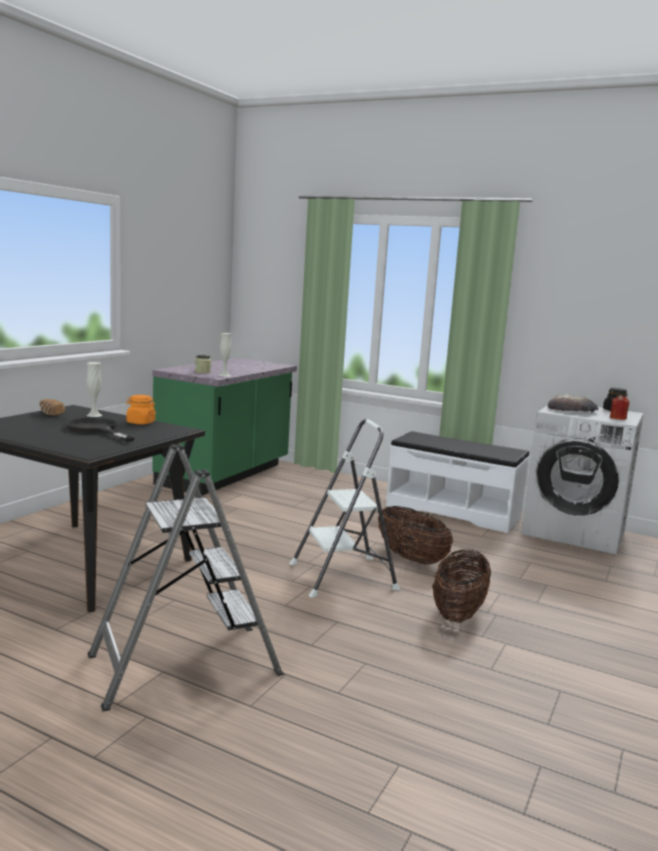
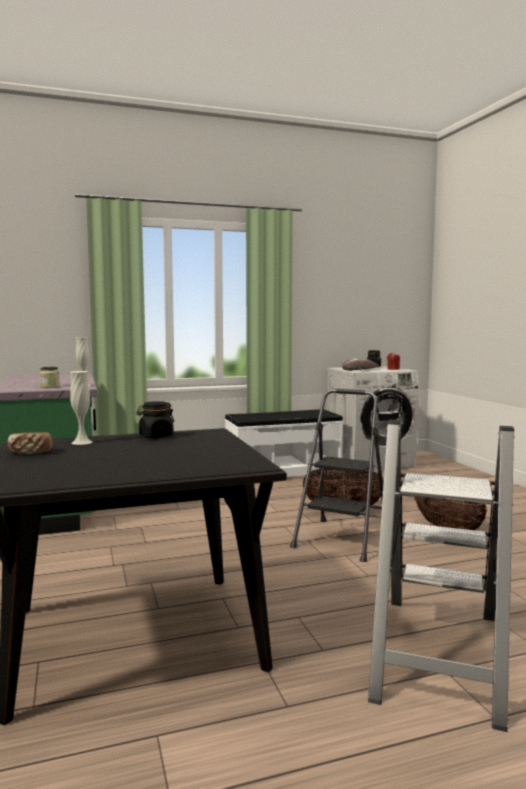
camera: 45 degrees left, 5 degrees down
(96, 430) = (154, 450): black frying pan -> none
(140, 422) = (156, 436): orange jar -> black jar
(346, 575) = (343, 537): white step ladder -> black step ladder

